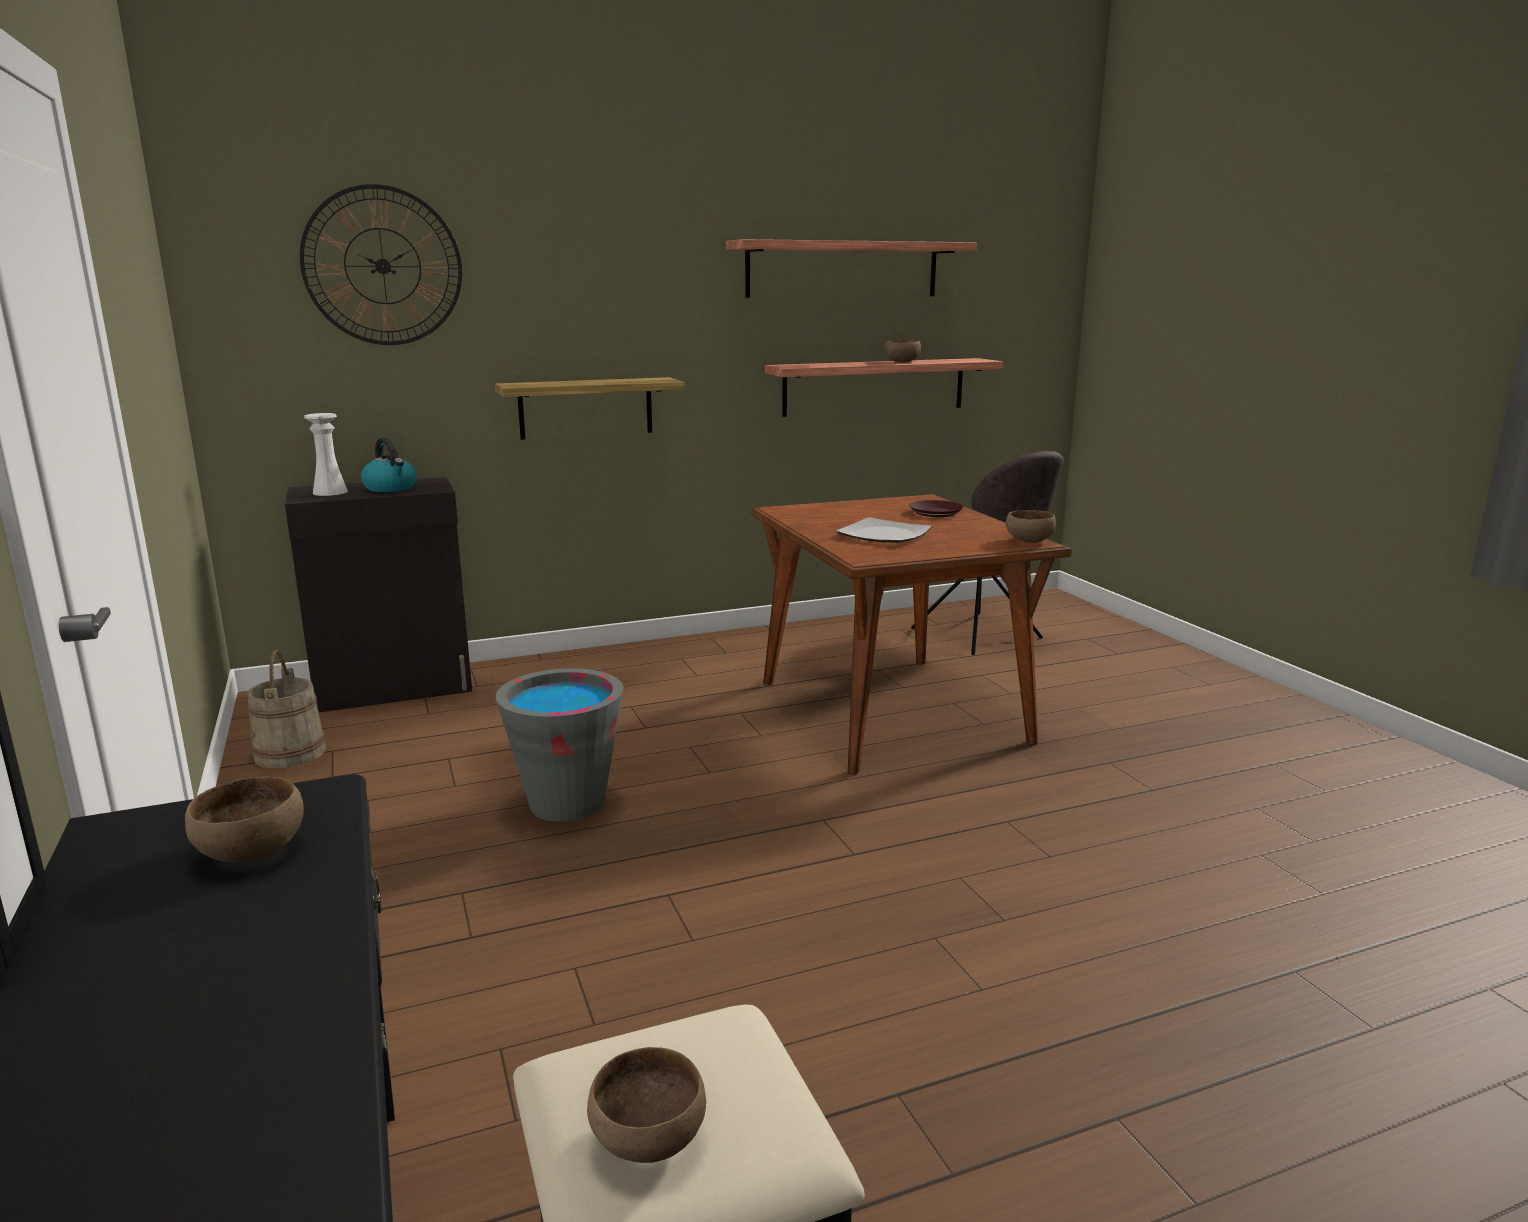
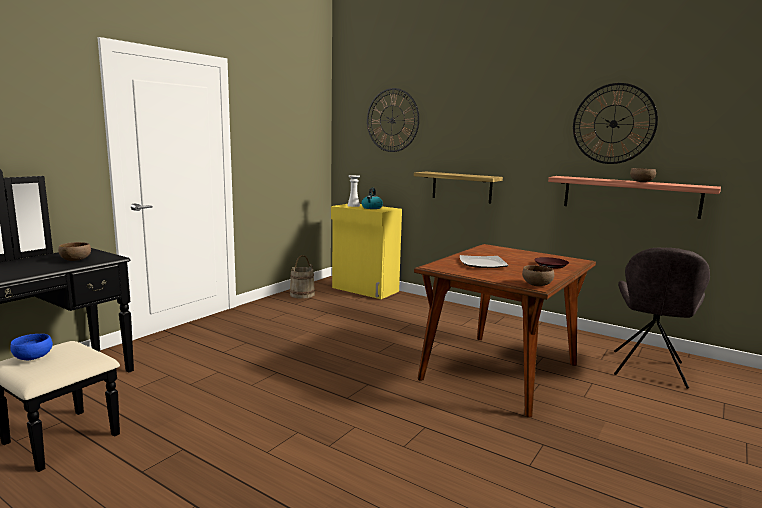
camera: 55 degrees right, 5 degrees down
(395, 688) = (365, 290): black cabinet -> yellow cabinet
(567, 803) = (320, 338): grey bucket -> none
(646, 1138) = (32, 357): brown bowl -> blue bowl
(843, 269) = (613, 124): shelf -> wall clock

